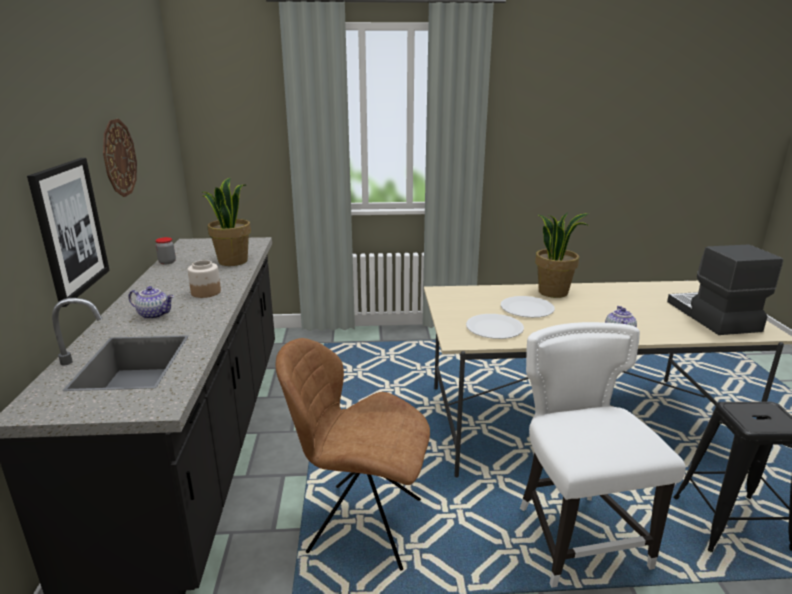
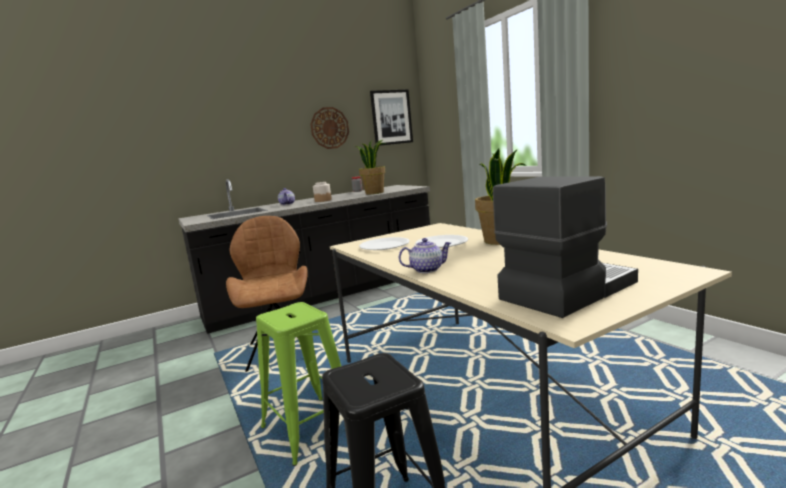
camera: 65 degrees right, 10 degrees down
(70, 229) = (267, 156): picture -> picture (391, 117)
(577, 536) = (309, 428): white chair -> green stool

